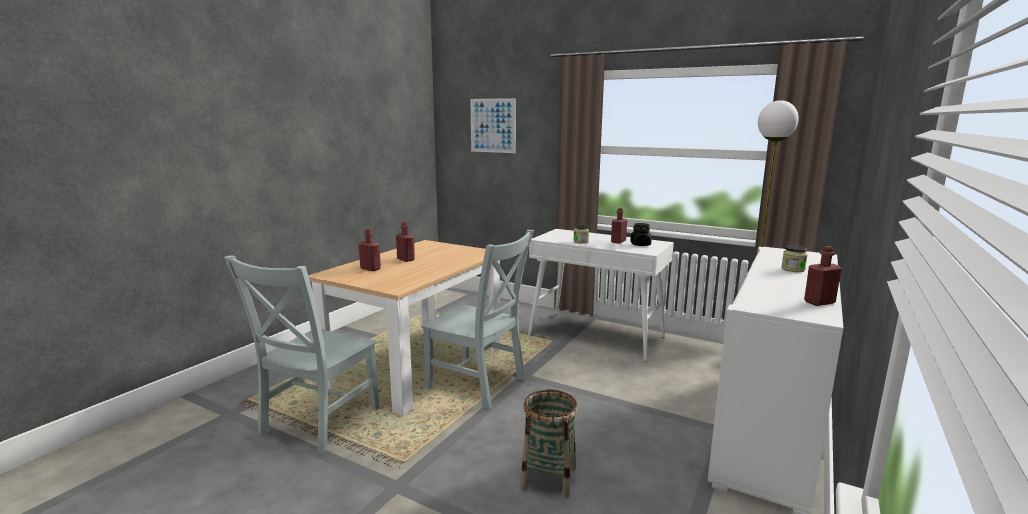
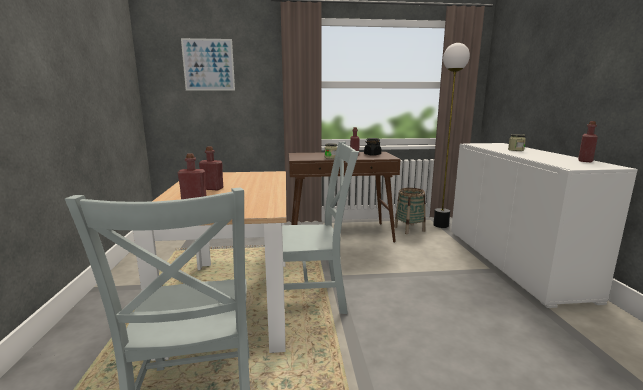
camera: 35 degrees left, 0 degrees up
(548, 478) = (468, 349): basket -> basket (409, 229)
(597, 336) = (341, 234): white console table -> brown console table

